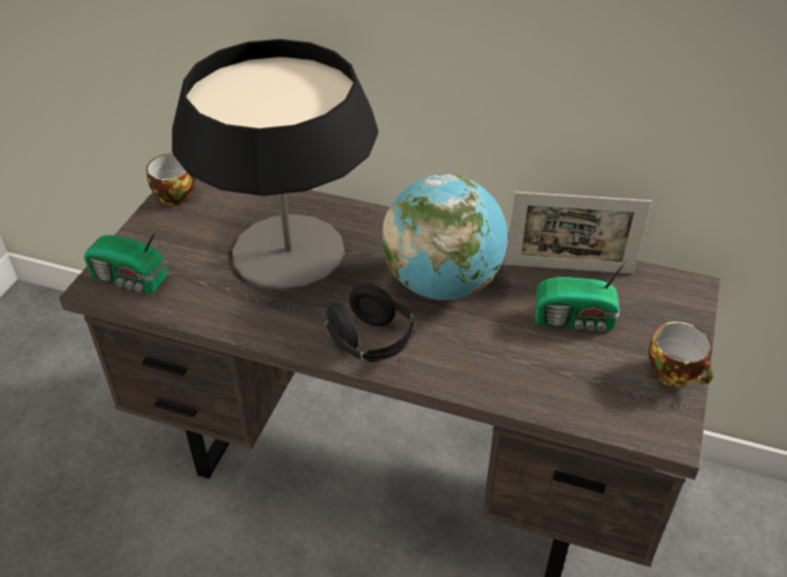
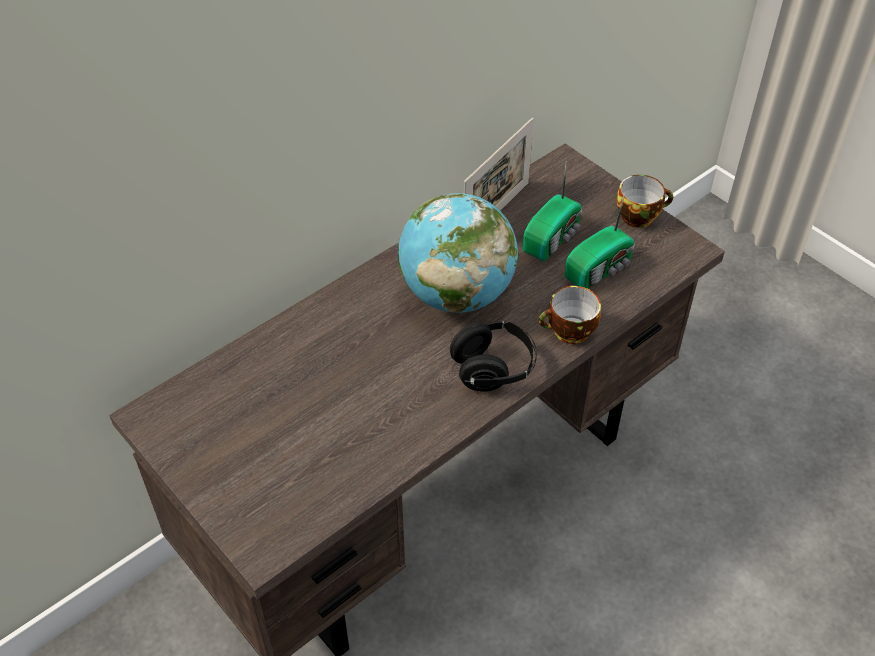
camera: 60 degrees left, 5 degrees up
(130, 279) = (275, 518): radio -> radio (600, 269)
(173, 195) = (165, 439): cup -> cup (569, 332)
(288, 252) = (334, 379): table lamp -> none

